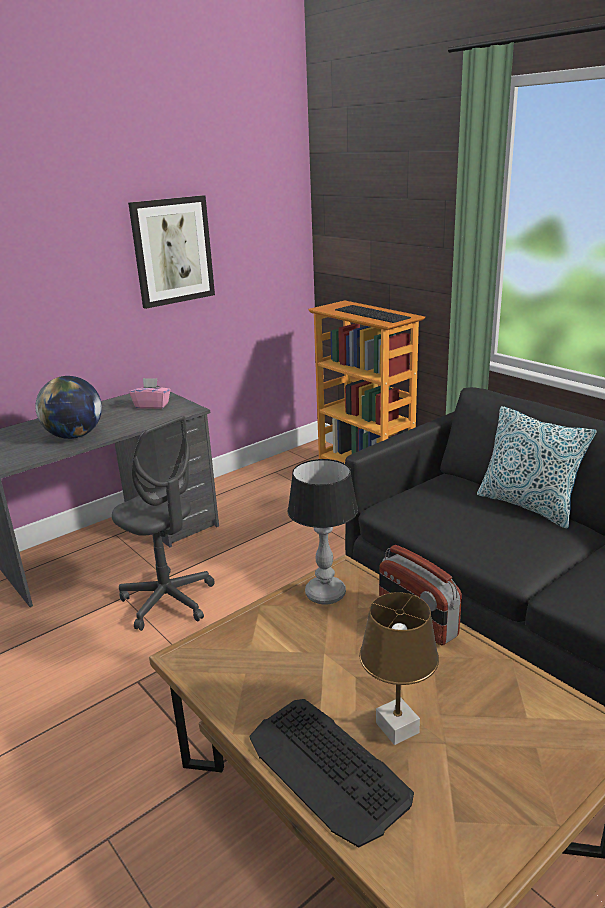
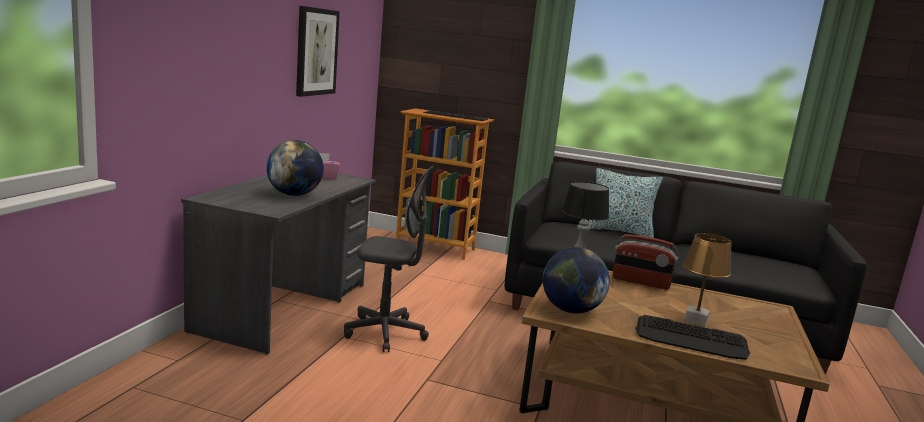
camera: 35 degrees left, 10 degrees down
(228, 659) = (570, 310): none -> globe

